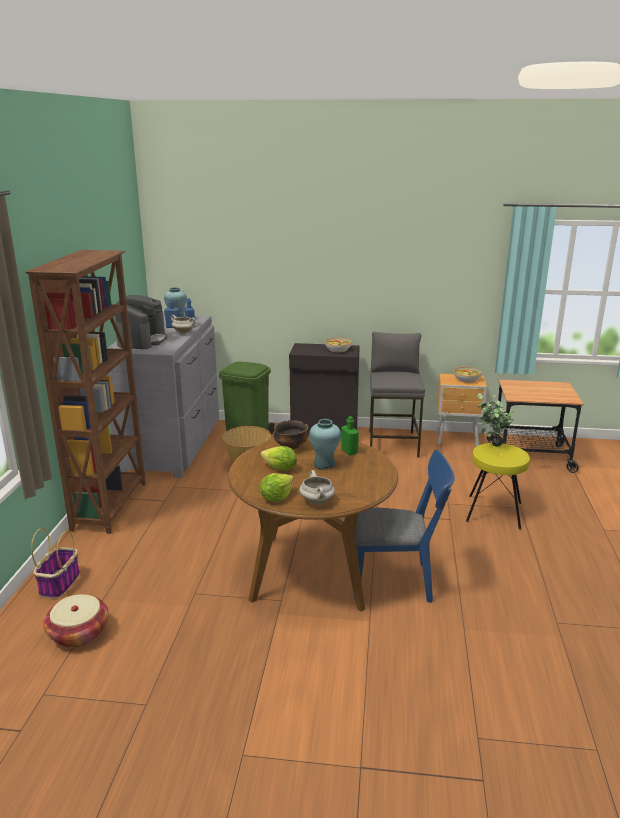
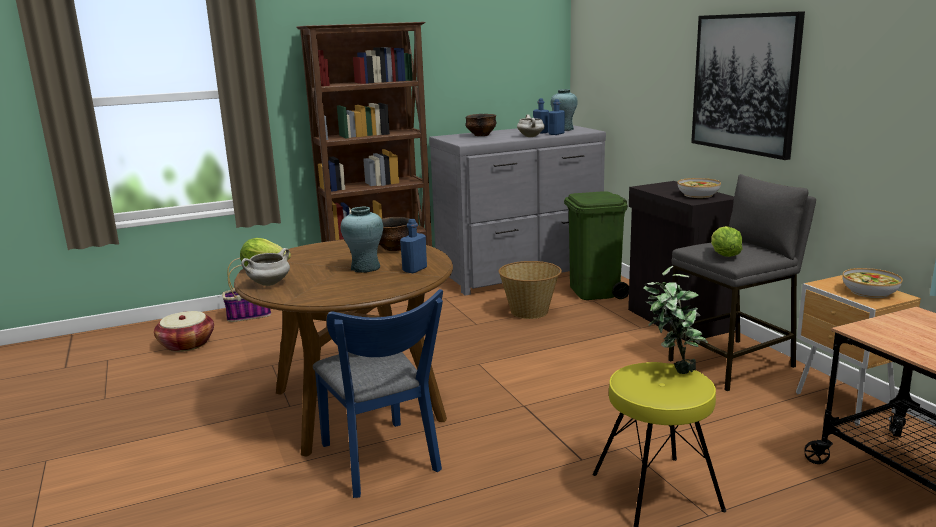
camera: 60 degrees right, 5 degrees down
(142, 340) = (481, 135): coffee machine -> bowl
(280, 469) = (333, 256): lettuce -> lettuce (724, 255)
(349, 451) = (414, 269): green bottle -> blue bottle
(352, 275) = (744, 83): none -> picture

